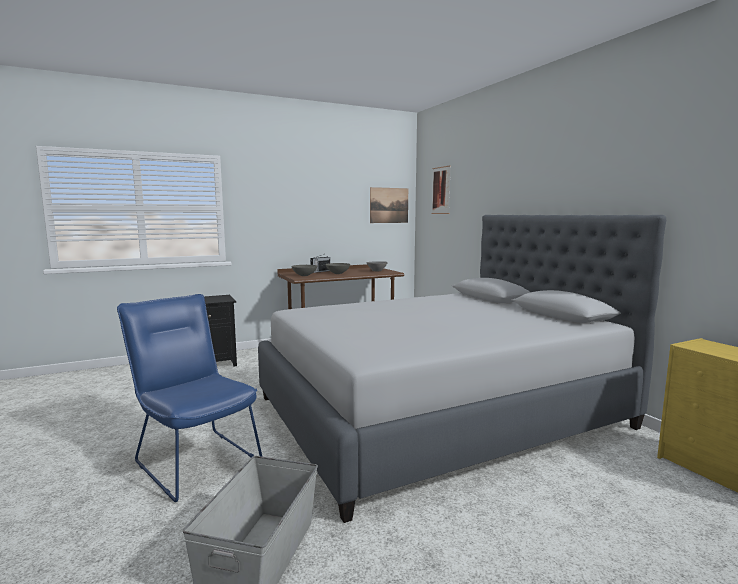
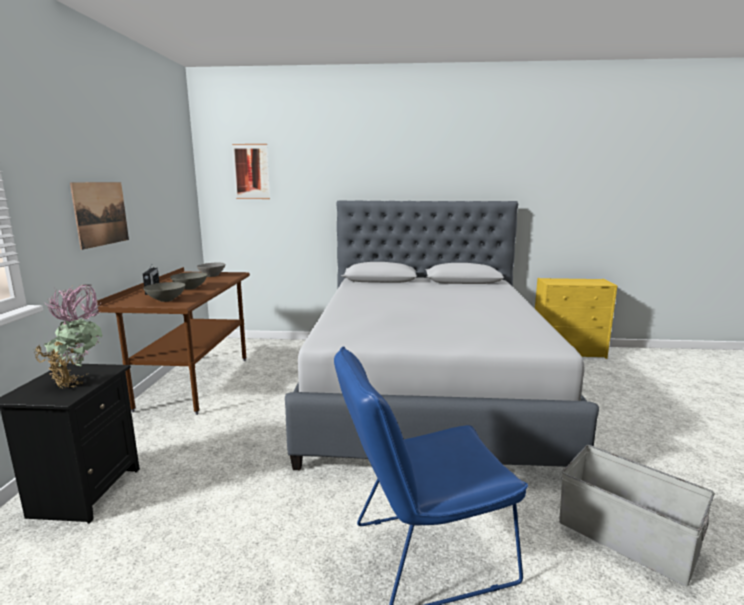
camera: 60 degrees left, 5 degrees up
(208, 300) = (79, 381): none -> potted plant
(389, 205) = (180, 189): picture -> picture (101, 213)

